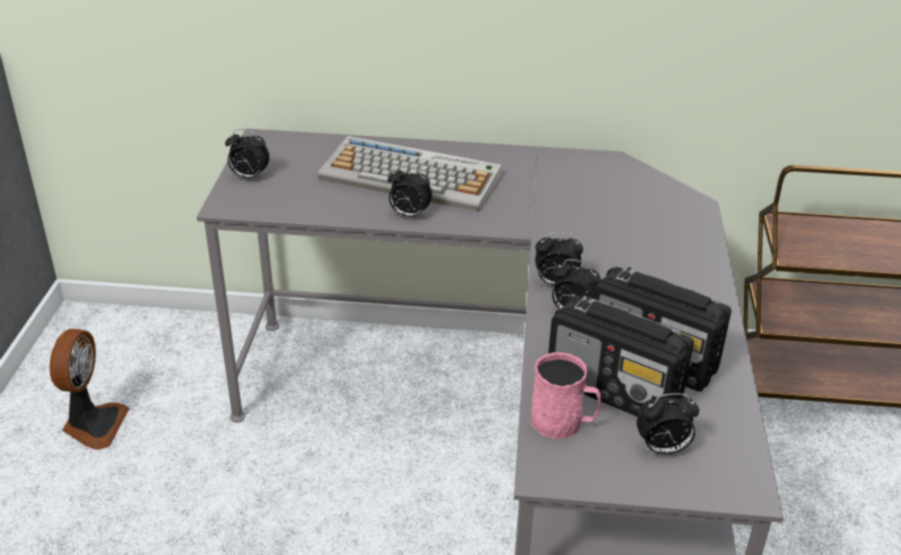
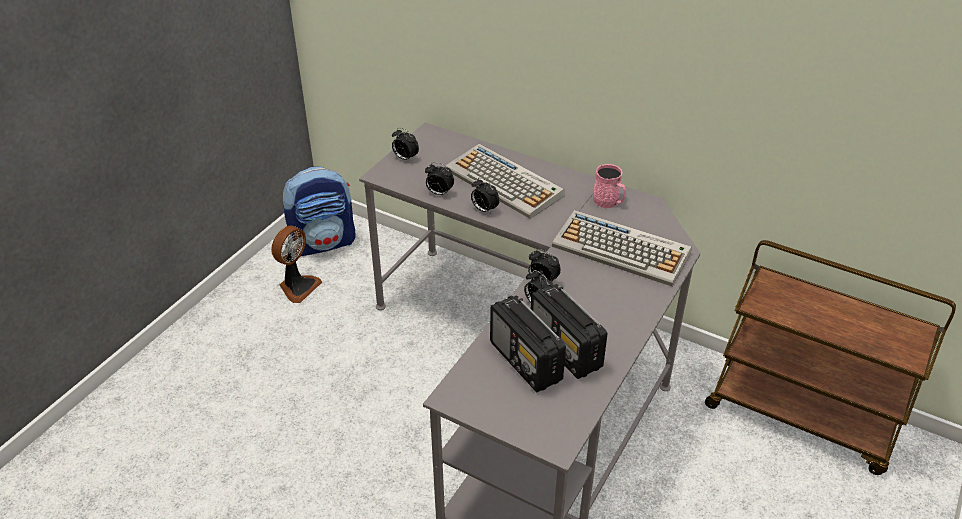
camera: 25 degrees right, 5 degrees up
(102, 354) = (323, 242): none -> backpack
(563, 423) = (480, 371): pink mug -> pink mug (609, 202)
(624, 220) = (622, 249): none -> keyboard
(662, 449) = (527, 406): alarm clock -> alarm clock (439, 193)

